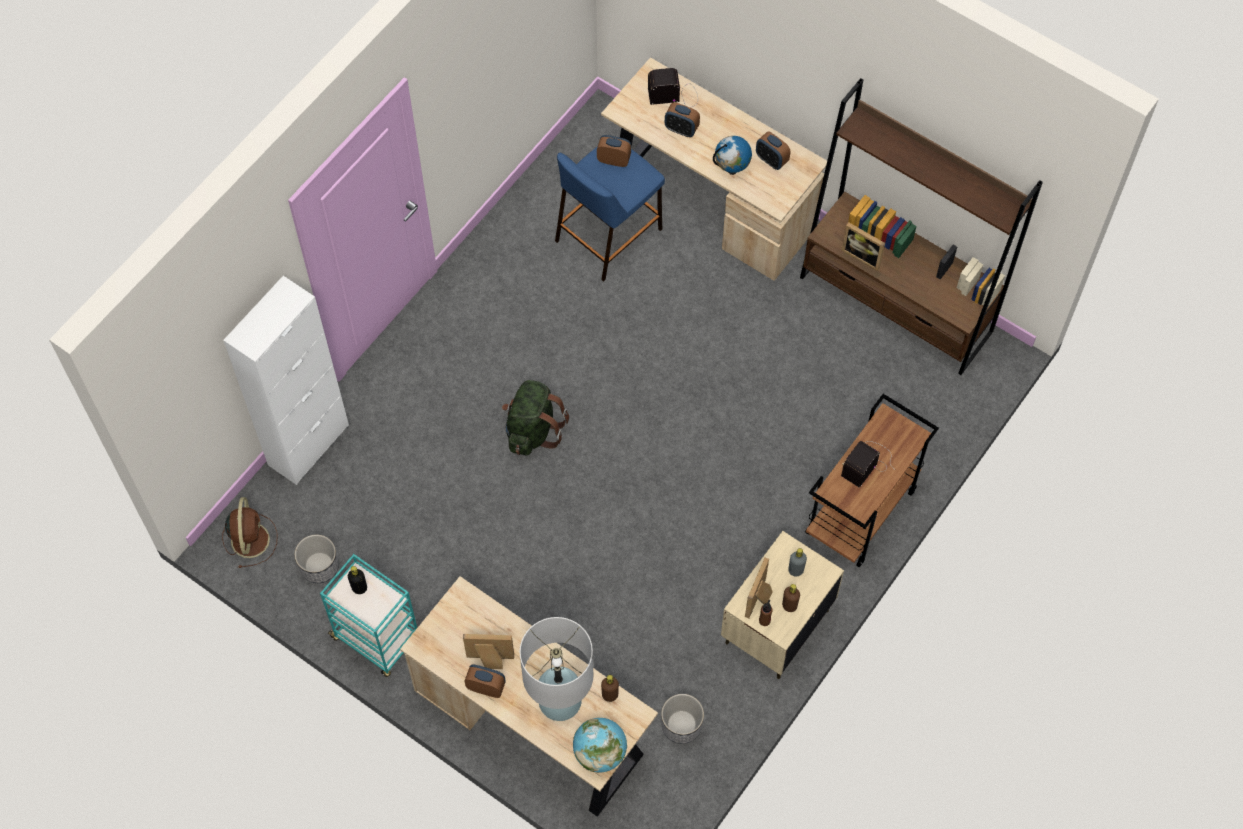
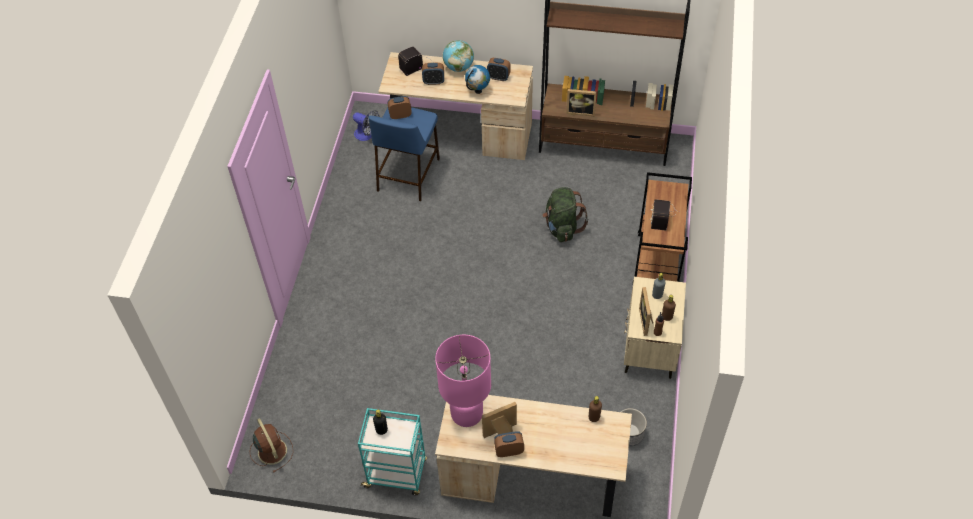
camera: 25 degrees left, 10 degrees down
(308, 445) = (281, 374): white cabinet -> none
(319, 566) = (330, 446): planter -> none
(463, 617) = (466, 413): none -> pink table lamp
(533, 430) = (426, 302): green backpack -> green backpack (562, 227)
(560, 700) = (563, 436): white table lamp -> none
(586, 150) = (367, 135): none -> fan
(600, 753) = (610, 456): globe -> globe (458, 67)

